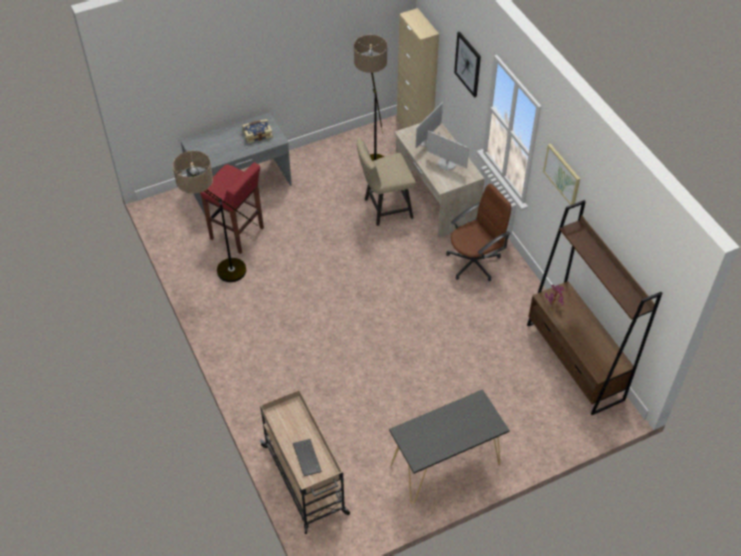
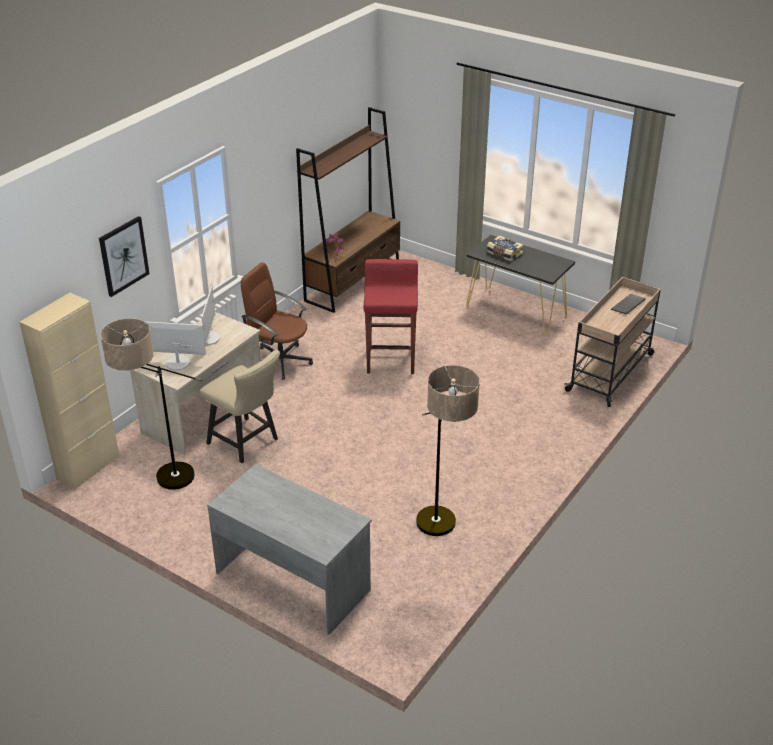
camera: 120 degrees left, 15 degrees down
(237, 234) = (377, 543): red stool -> red stool (391, 360)
(257, 134) = (260, 496): book -> book (504, 254)
(562, 174) = (265, 171): picture -> none

